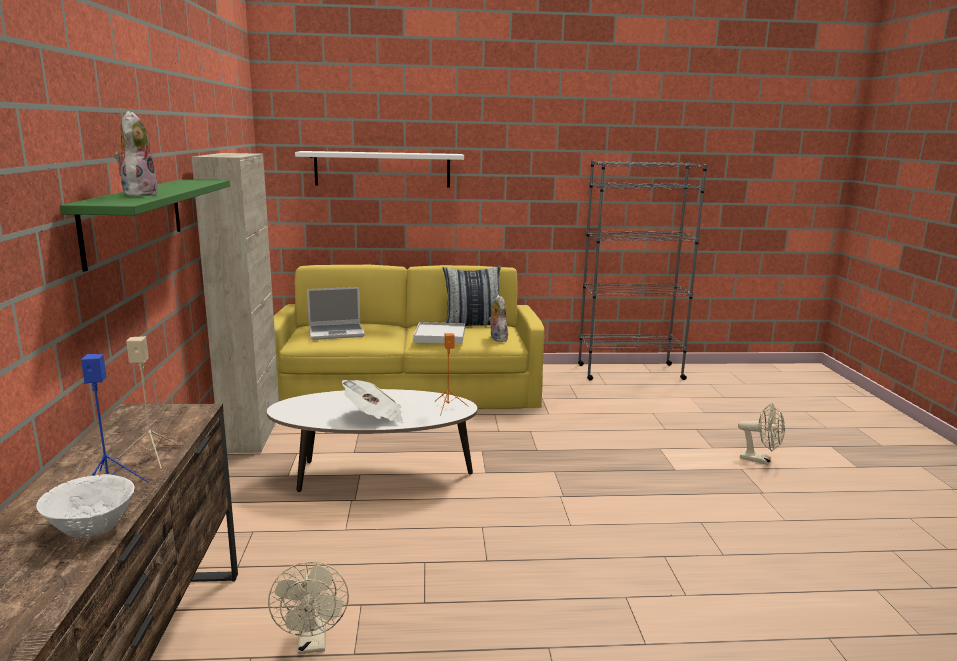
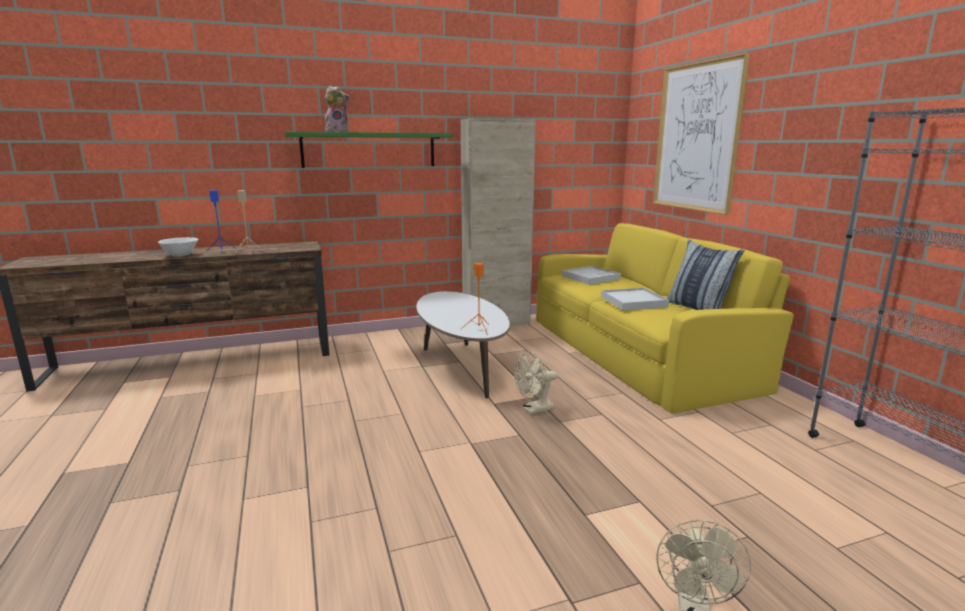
camera: 75 degrees right, 0 degrees up
(312, 643) = (265, 384): beige fan -> beige fan (534, 410)
(337, 332) = (591, 277): laptop -> white tray
(374, 417) = (443, 313): newspaper -> none
(382, 169) = (696, 137): white shelf -> picture
(497, 338) = (666, 320): plush toy -> none

